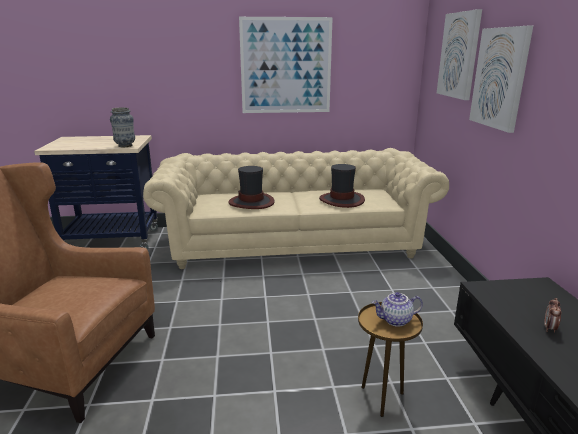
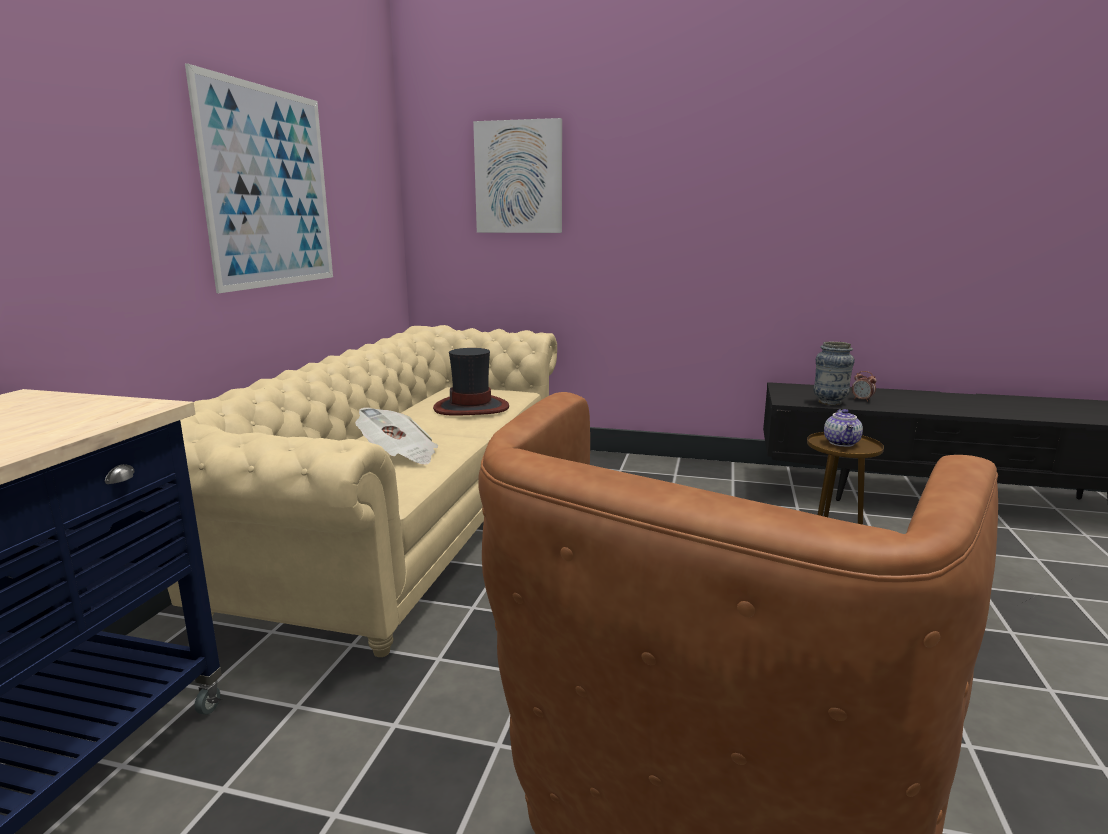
camera: 70 degrees left, 5 degrees down
(125, 146) = (126, 410): vase -> vase (829, 402)
(251, 202) = (399, 456): hat -> newspaper
(500, 78) = (624, 200): picture -> none

